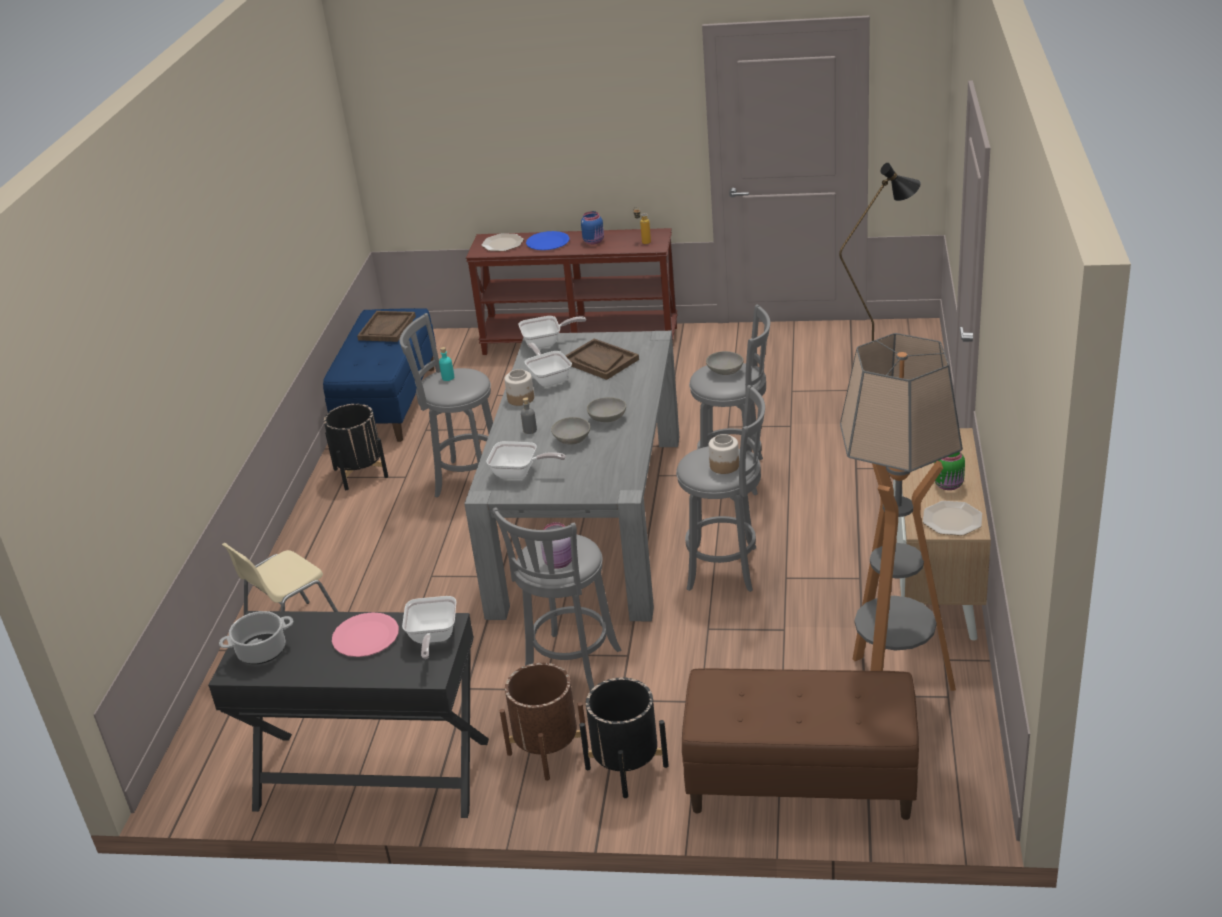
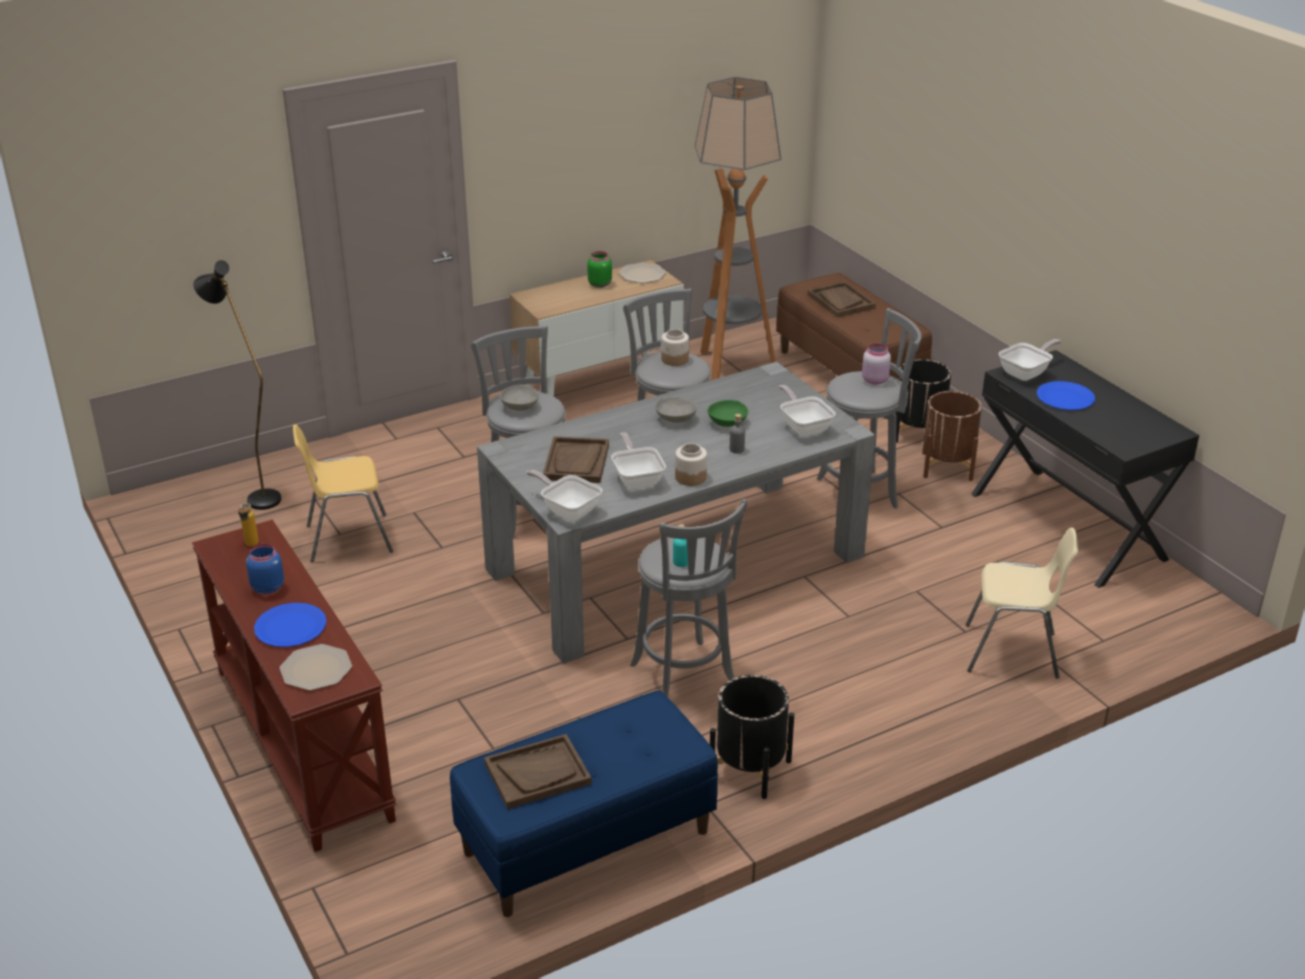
camera: 130 degrees left, 0 degrees up
(261, 651) = (1143, 431): cooking pot -> none
(365, 637) = (1065, 398): pink plate -> blue plate
(548, 378) = (637, 478): frying pan -> frying pan turned 135 degrees clockwise
(572, 439) = (727, 422): grey bowl -> green bowl
(782, 392) = (348, 538): none -> yellow chair
(826, 703) = (840, 301): none -> brown tray

